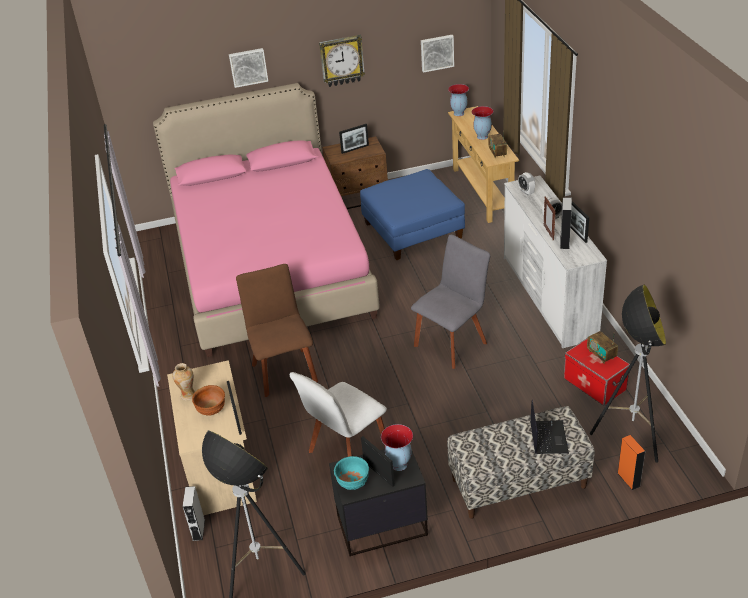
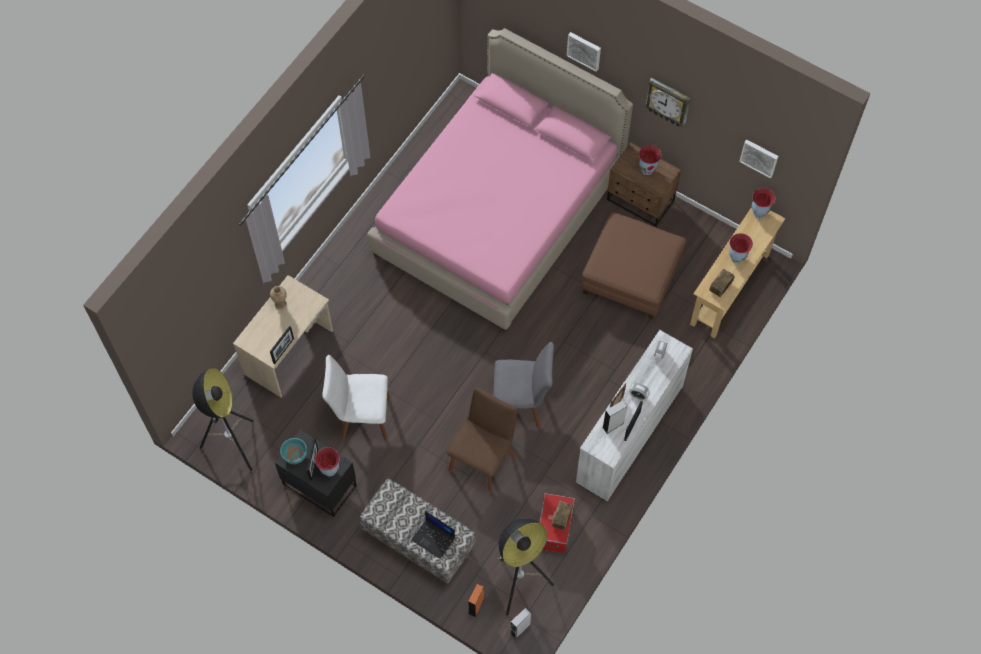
camera: 45 degrees right, 25 degrees up
(198, 530) = (235, 383): grey speaker -> grey speaker (520, 629)
(211, 410) = (279, 329): brown bowl -> none
(284, 370) = (402, 315): brown chair -> brown chair (483, 459)
(355, 149) = (647, 169): picture frame -> vase
(413, 230) = (631, 276): blue ottoman -> brown ottoman
(548, 437) = (434, 538): laptop -> laptop turned 75 degrees clockwise

